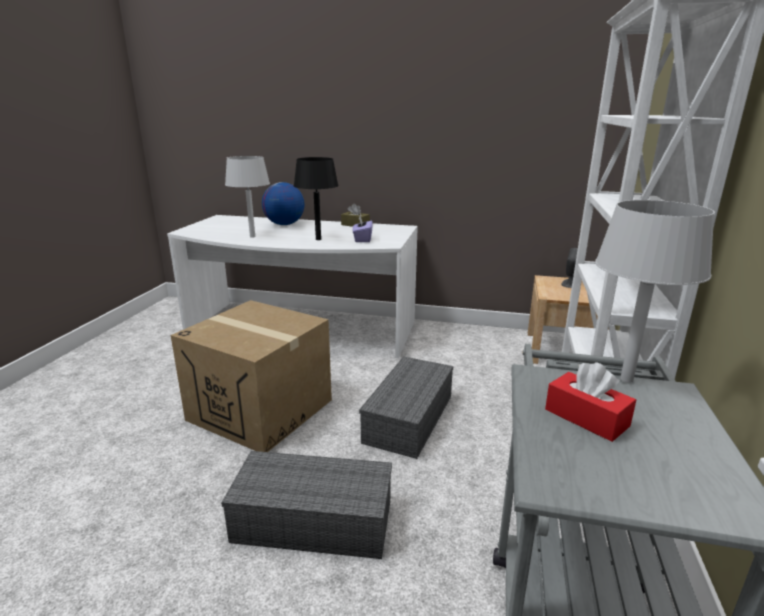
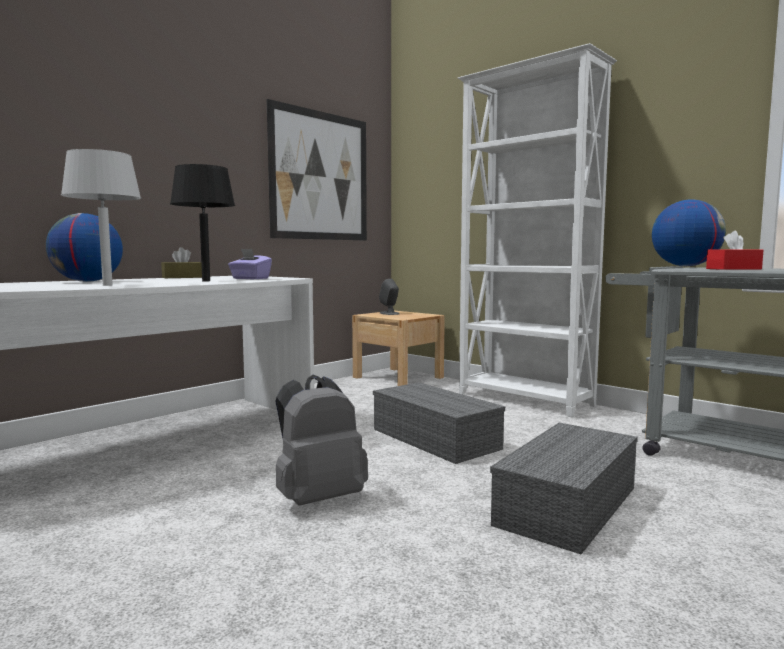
camera: 60 degrees left, 15 degrees down
(261, 409) = (318, 498): cardboard box -> grey backpack
(516, 134) = (320, 176): none -> picture
(626, 379) = (685, 266): grey table lamp -> globe

